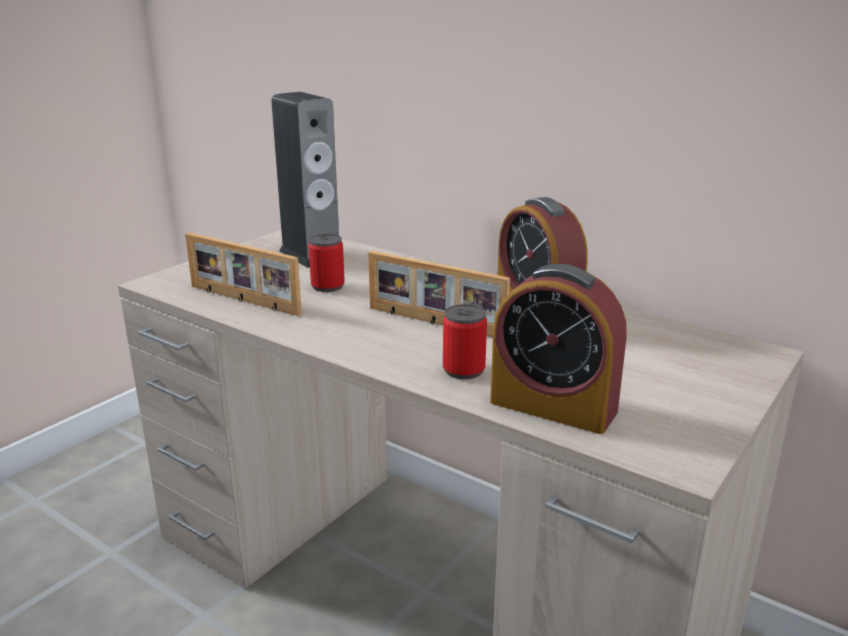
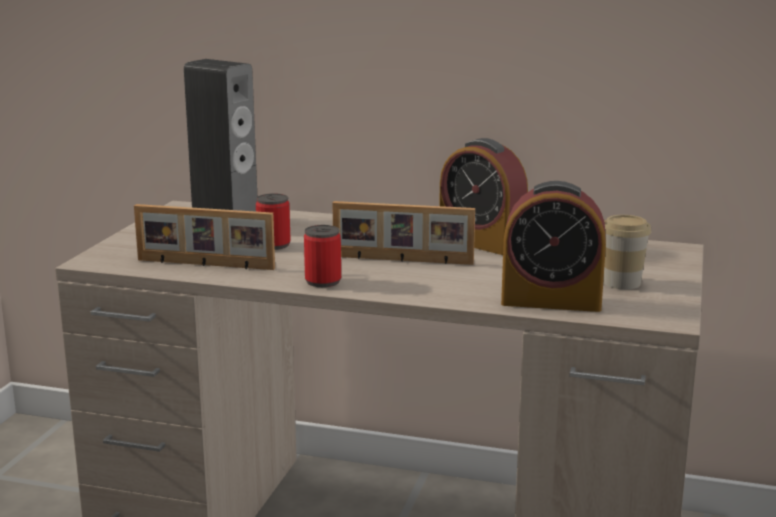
camera: 20 degrees left, 5 degrees down
(463, 370) = (460, 288): can -> can (323, 281)
(660, 393) = (621, 283): none -> cup

